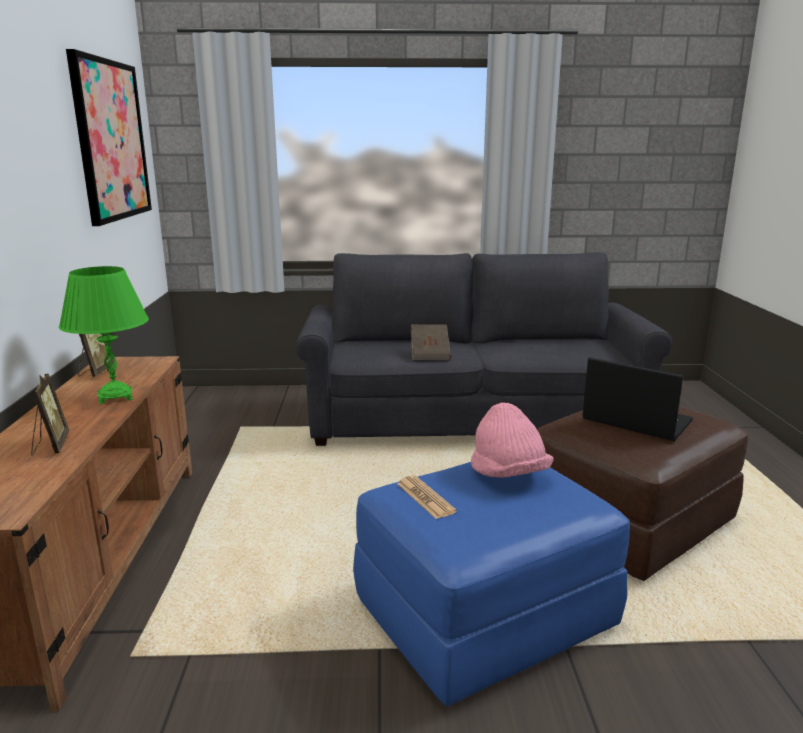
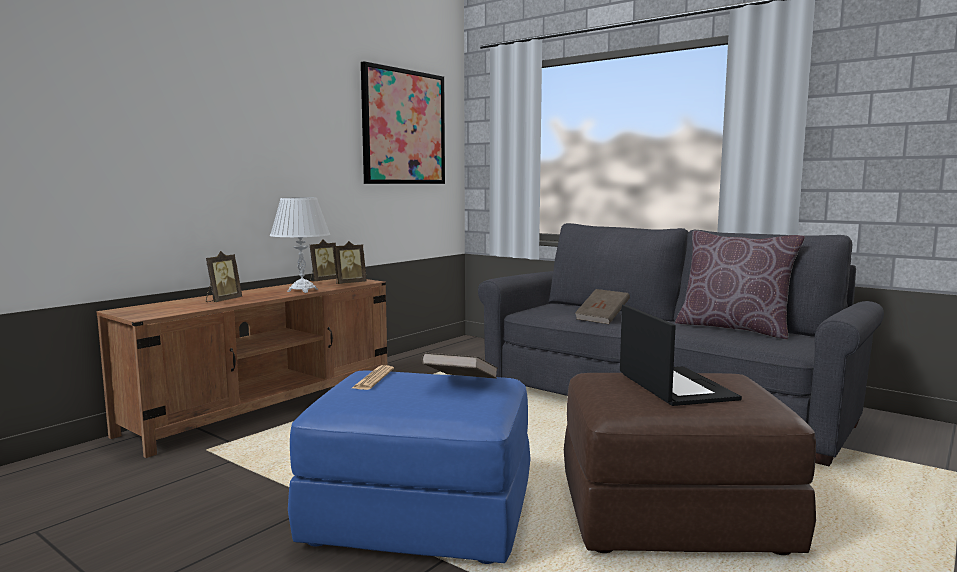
camera: 40 degrees right, 10 degrees down
(115, 397) = (302, 290): green table lamp -> white table lamp
(145, 369) = (349, 283): none -> picture frame
(508, 475) = (460, 384): pink hat -> brown book
(536, 342) = (734, 328): none -> brown pillow

